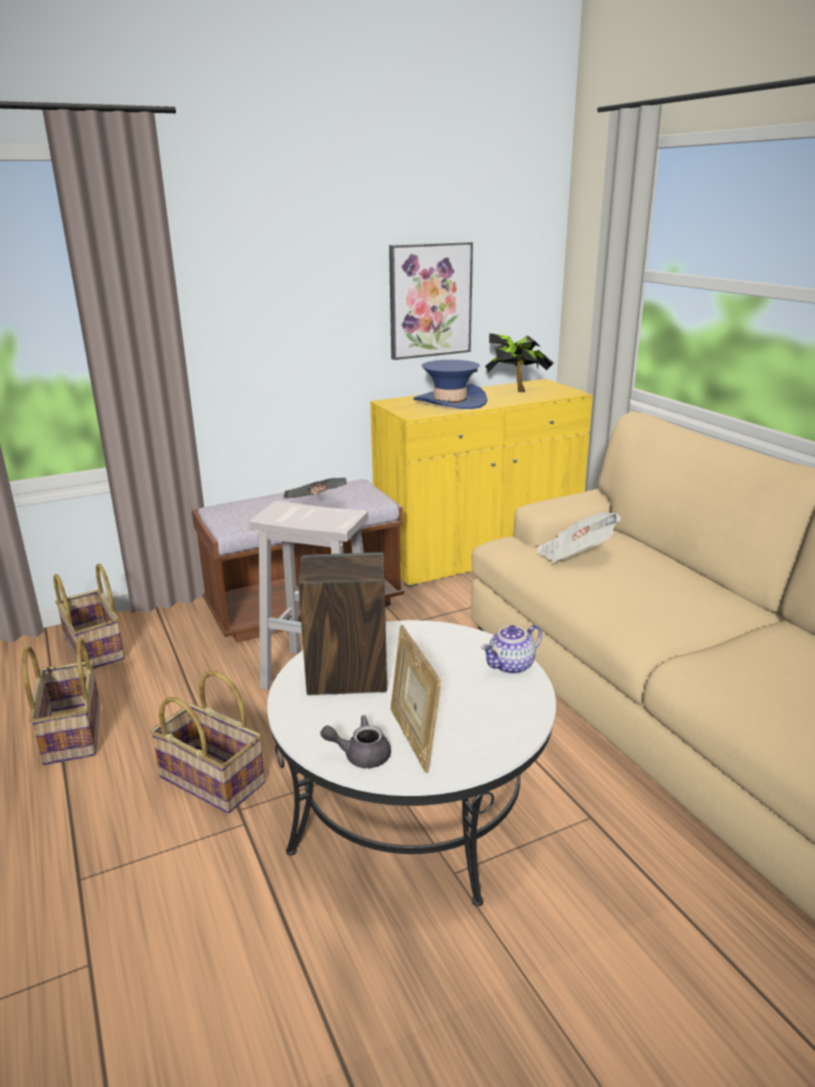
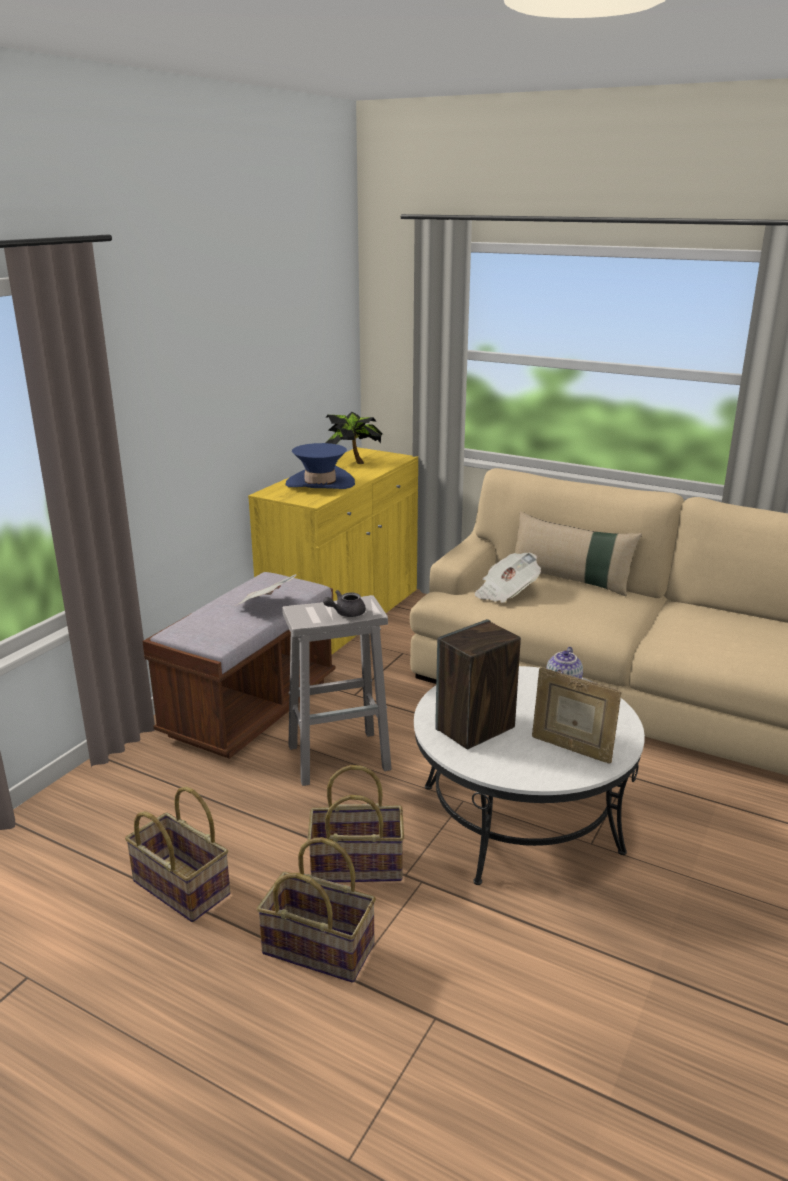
camera: 35 degrees left, 0 degrees up
(96, 648) = (93, 814): basket -> basket (320, 947)
(360, 755) = (556, 771): grey teapot -> grey teapot (345, 613)
(430, 300) = (281, 391): picture -> none
(671, 561) = (570, 580): none -> beige pillow

